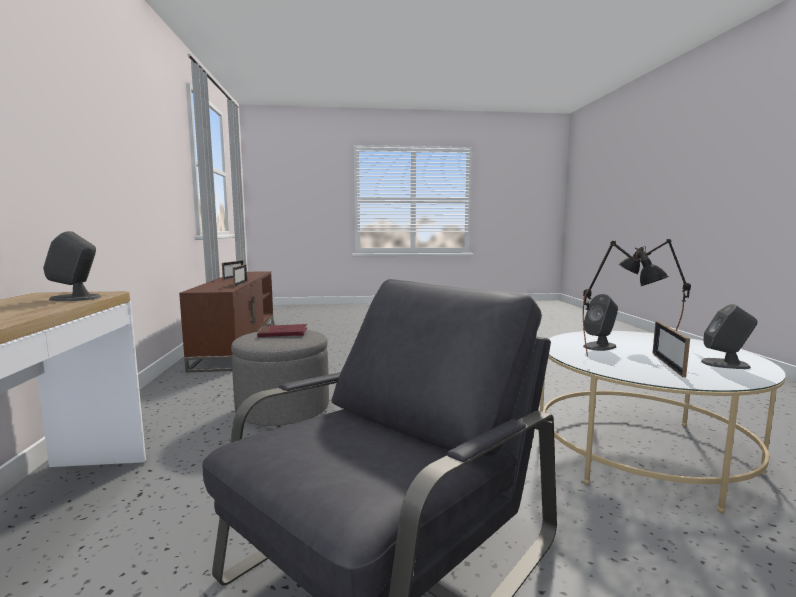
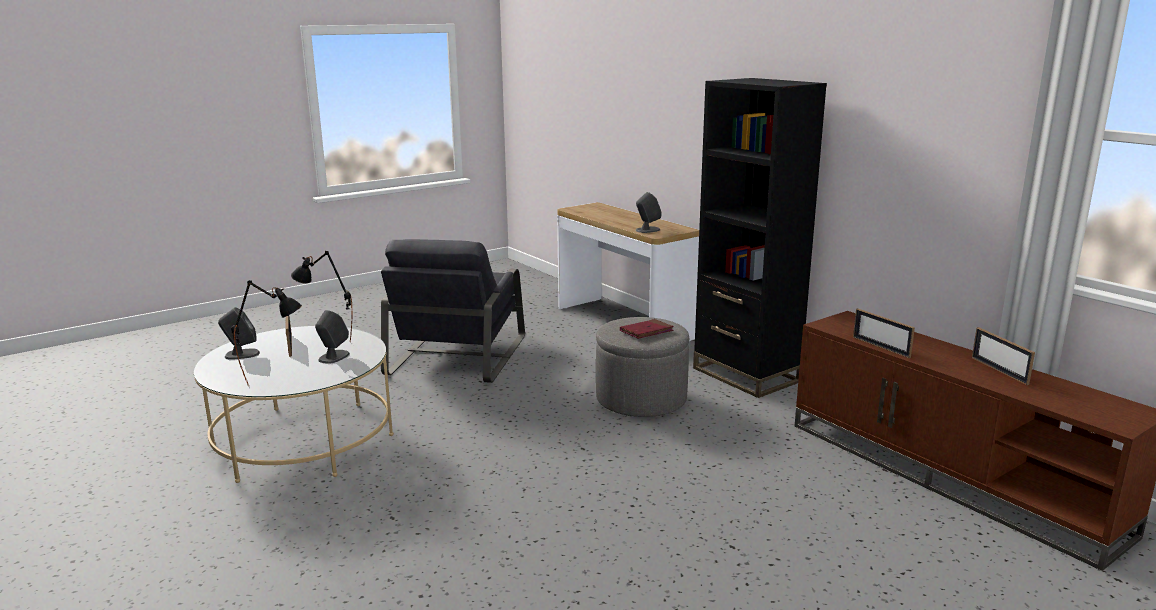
camera: 150 degrees right, 10 degrees up
(157, 406) = (745, 375): none -> black bookcase

